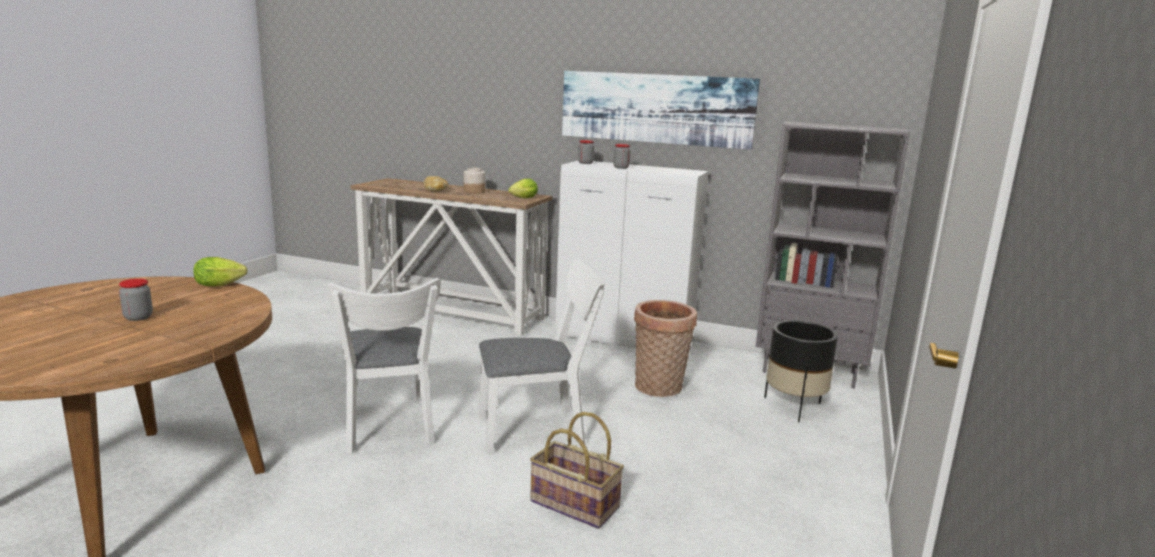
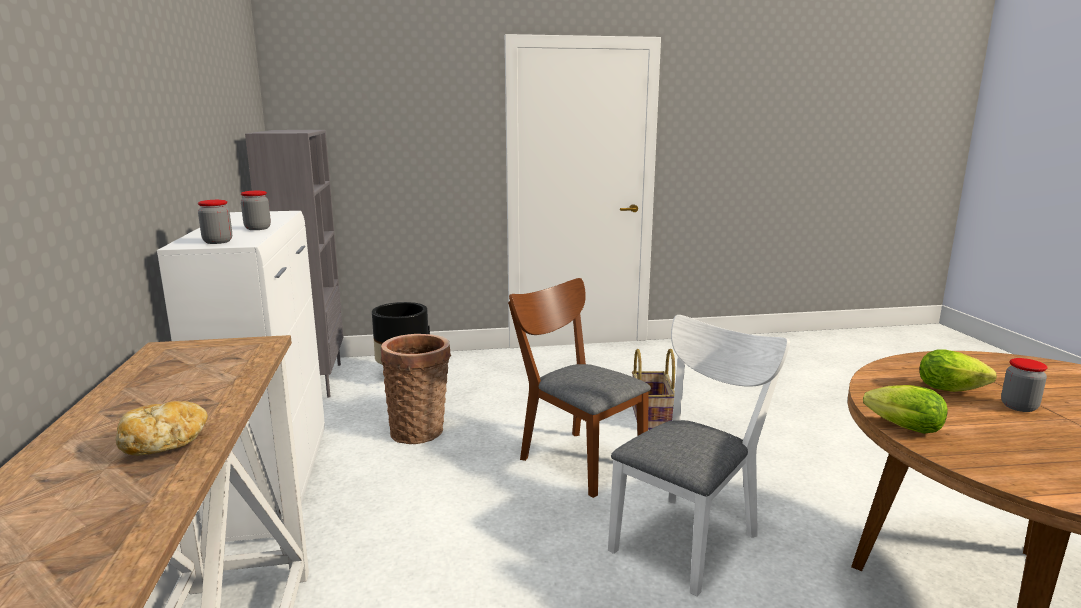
camera: 120 degrees left, 0 degrees up
(474, 191) = (149, 404): jar -> none
(522, 198) = (218, 349): lettuce -> lettuce (954, 390)
(539, 430) = (576, 459): white chair -> brown chair
(655, 108) = (179, 133): picture -> none

